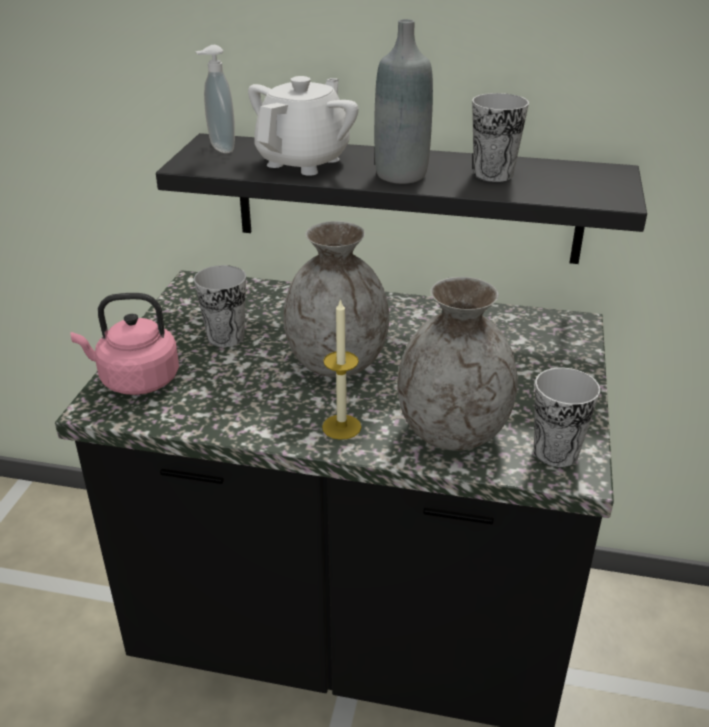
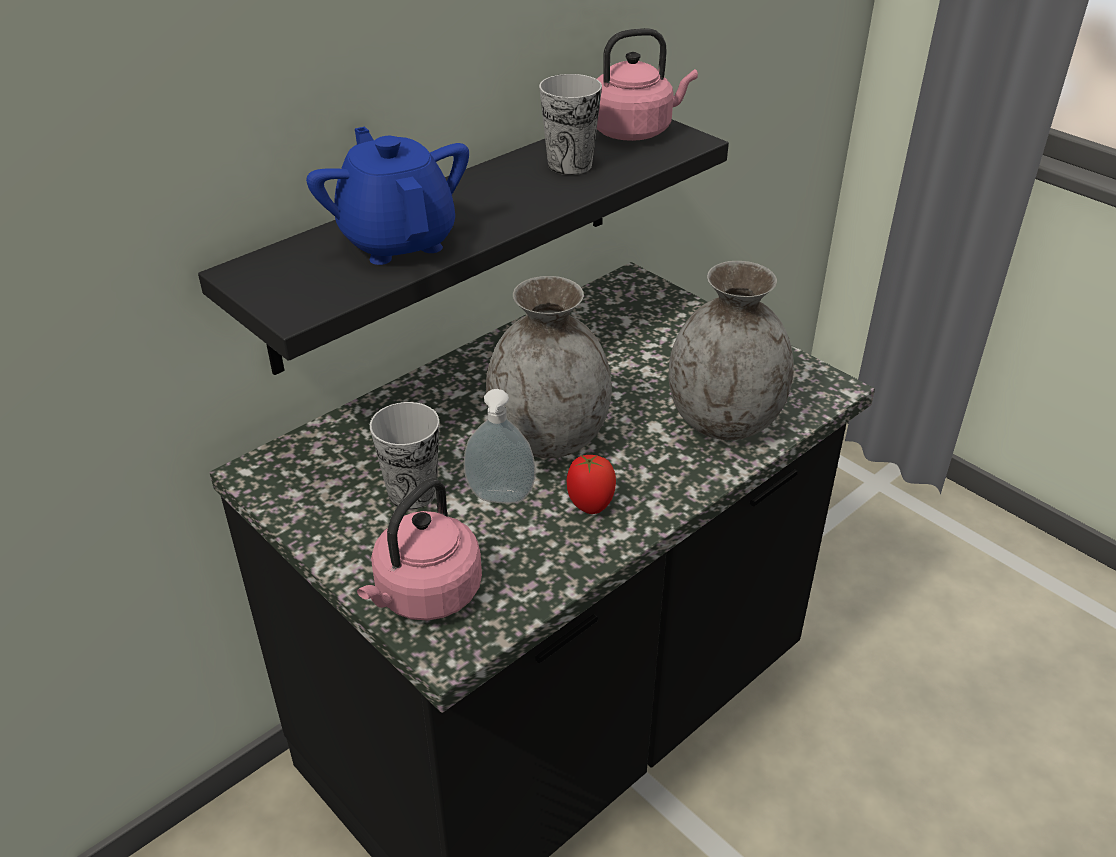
camera: 55 degrees left, 5 degrees up
(219, 149) = (277, 275): soap dispenser -> soap dispenser (500, 499)
(284, 408) = (590, 504): none -> tomato
(304, 161) = (397, 240): white teapot -> blue teapot
(341, 427) = (657, 481): candle -> none
(401, 175) = (509, 205): grey bottle -> none
(555, 452) = (797, 383): cup -> none
(591, 177) = (635, 131): none -> pink kettle

